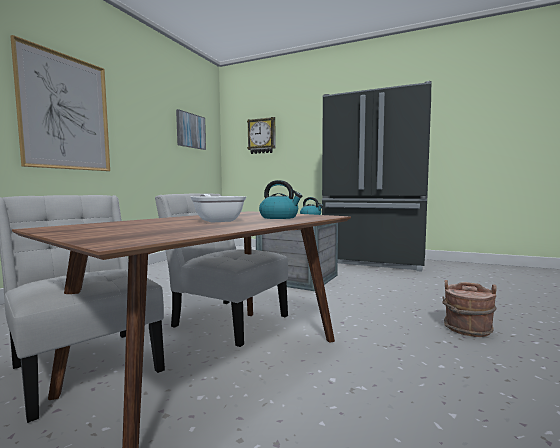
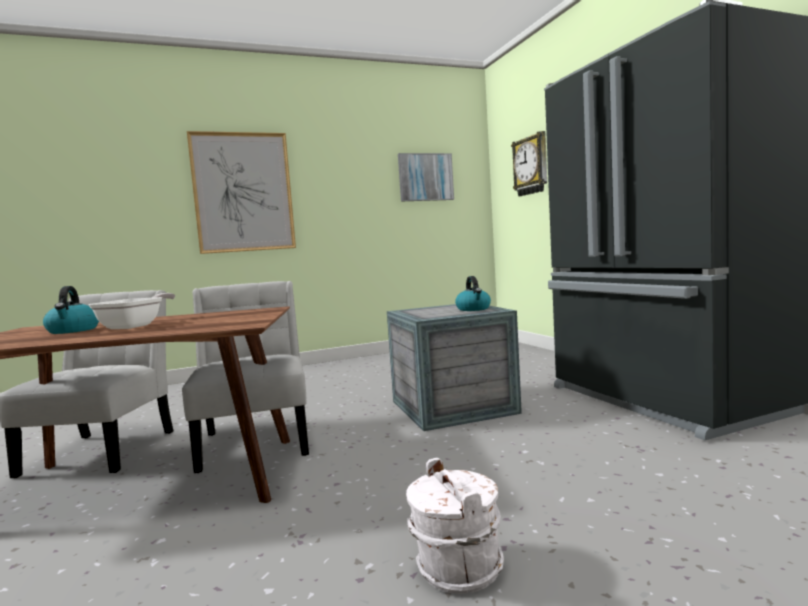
camera: 45 degrees right, 0 degrees up
(279, 217) = (198, 324): kettle -> kettle (73, 330)
(467, 329) = (457, 567): brown bucket -> white bucket

